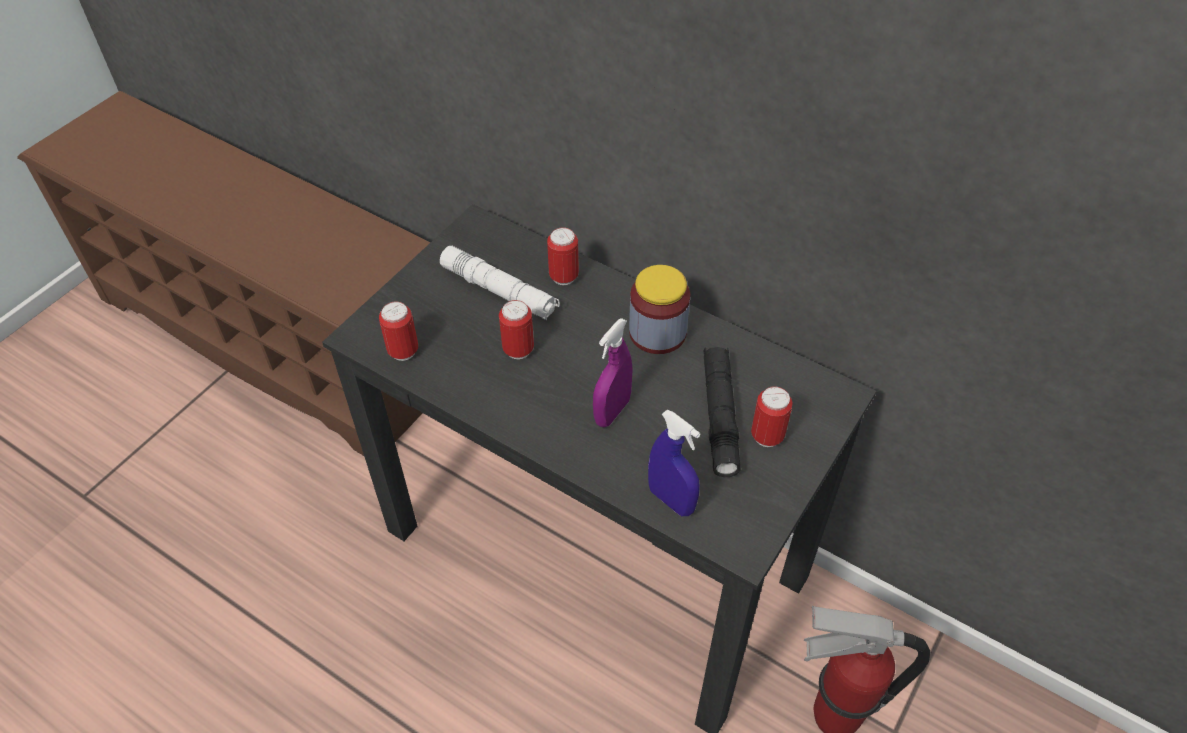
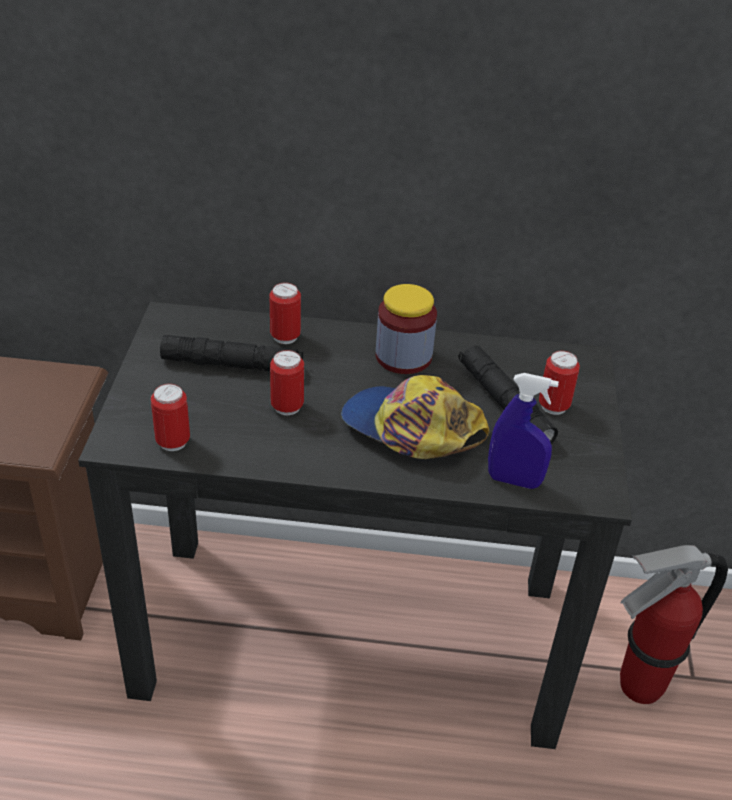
camera: 30 degrees left, 10 degrees down
(499, 291) = (232, 365): white flashlight -> black flashlight
(612, 411) = (411, 429): purple spray bottle -> cap

